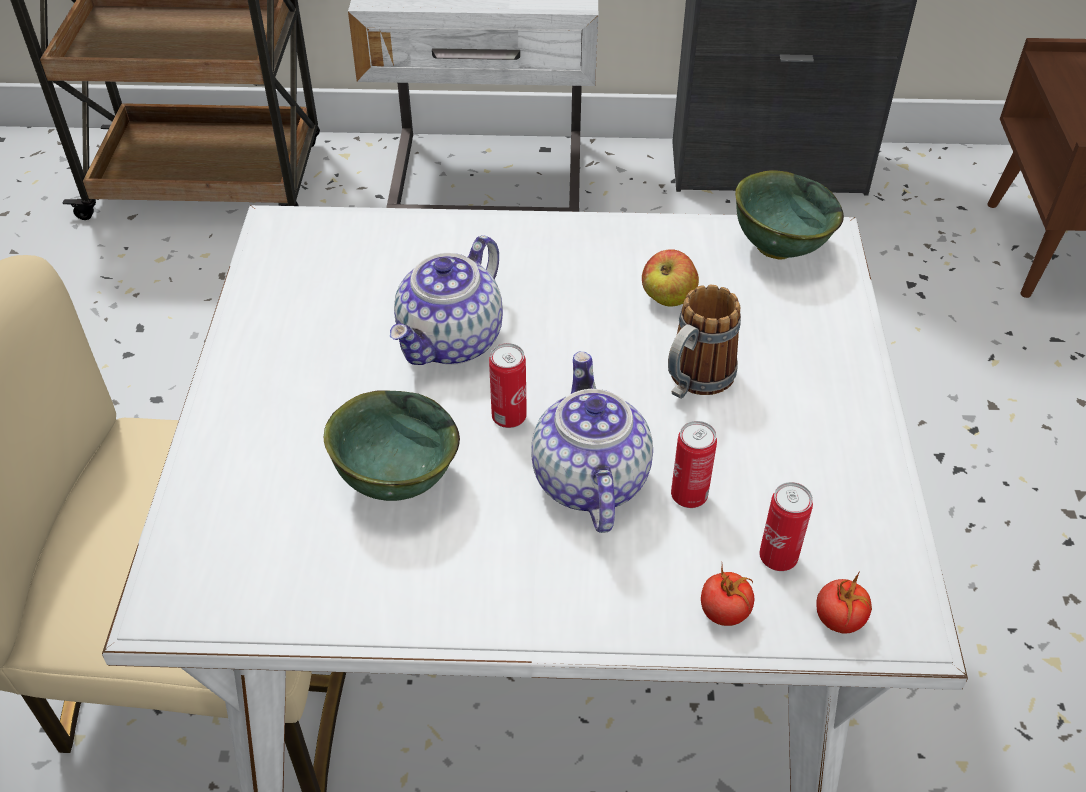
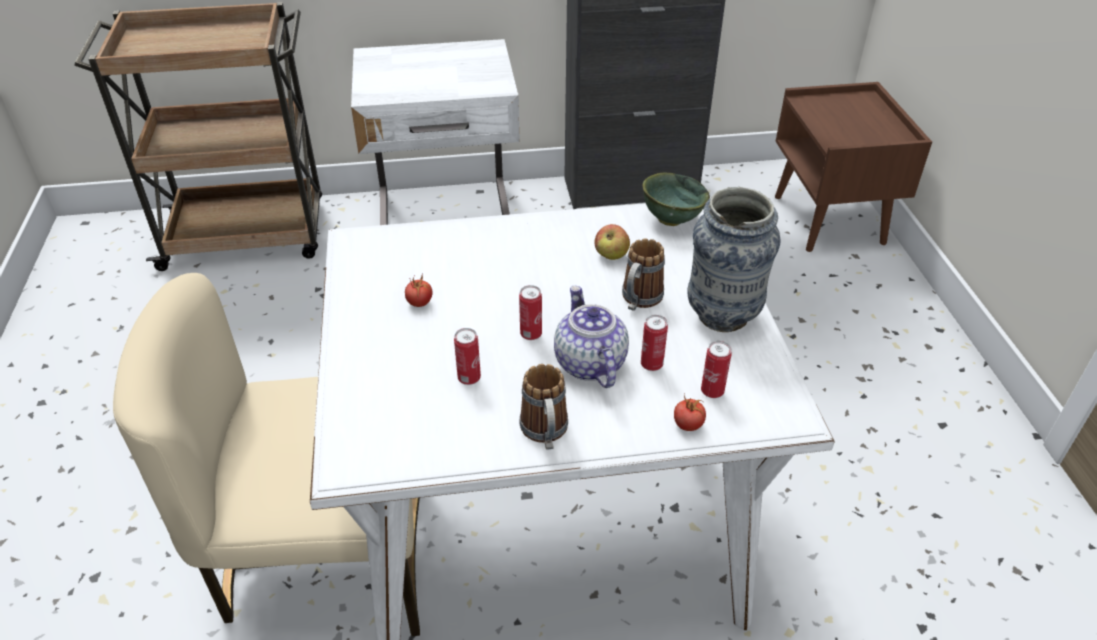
camera: 10 degrees left, 5 degrees down
(394, 480) = (469, 378): green bowl -> can
(452, 341) = (483, 295): teapot -> none
(489, 595) = (545, 434): none -> mug
(824, 426) = (722, 316): none -> vase
(839, 620) = (755, 420): tomato -> tomato (419, 303)

